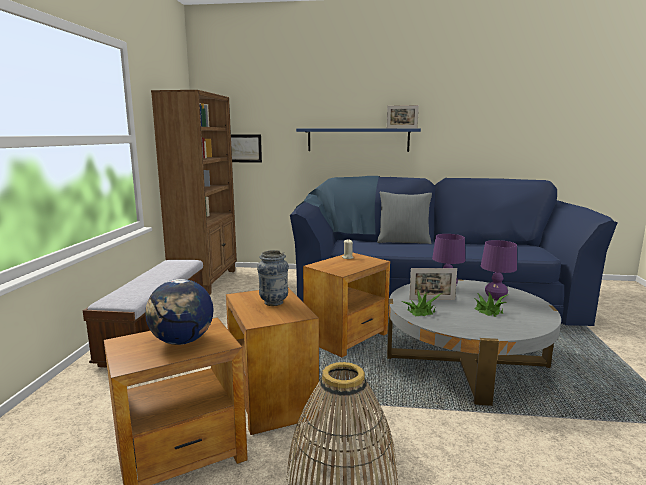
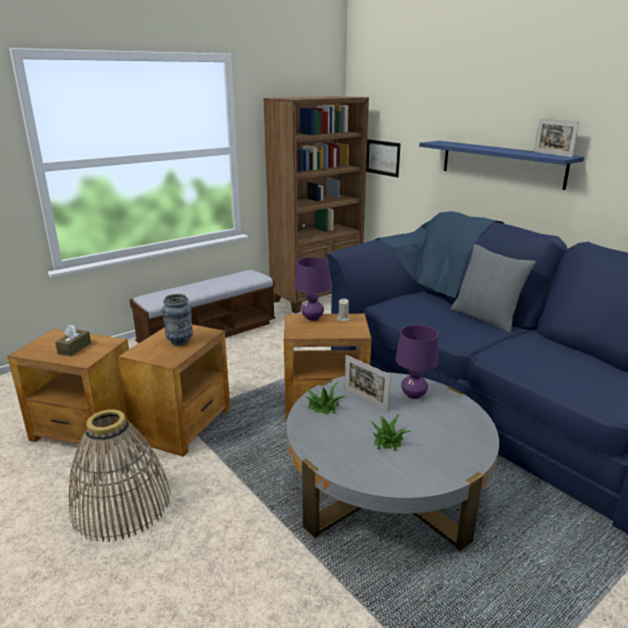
camera: 45 degrees right, 10 degrees up
(182, 341) = (74, 348): globe -> brown tissue box
(495, 298) = (435, 432): purple table lamp -> purple table lamp (312, 318)

